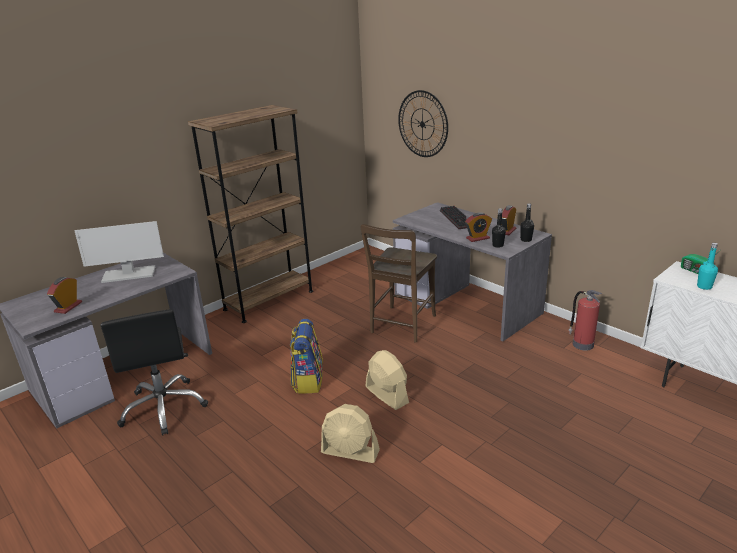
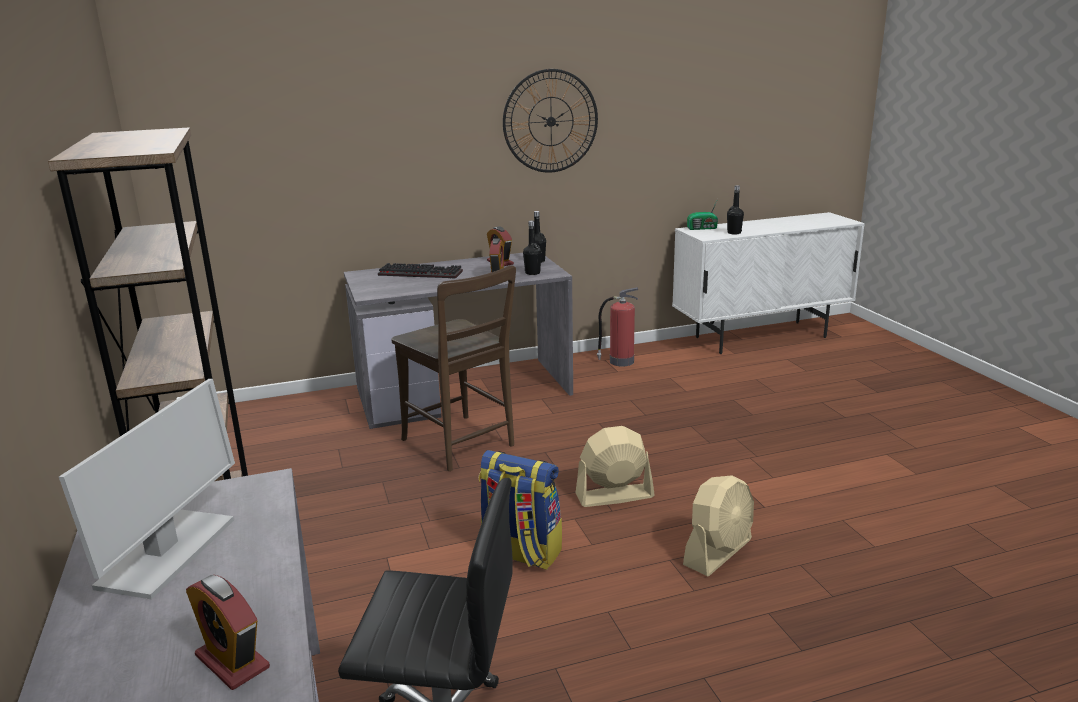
camera: 65 degrees left, 5 degrees down
(422, 124) = (289, 153): wall clock -> wall clock (550, 121)
(704, 287) = (734, 233): turquoise bottle -> black bottle

